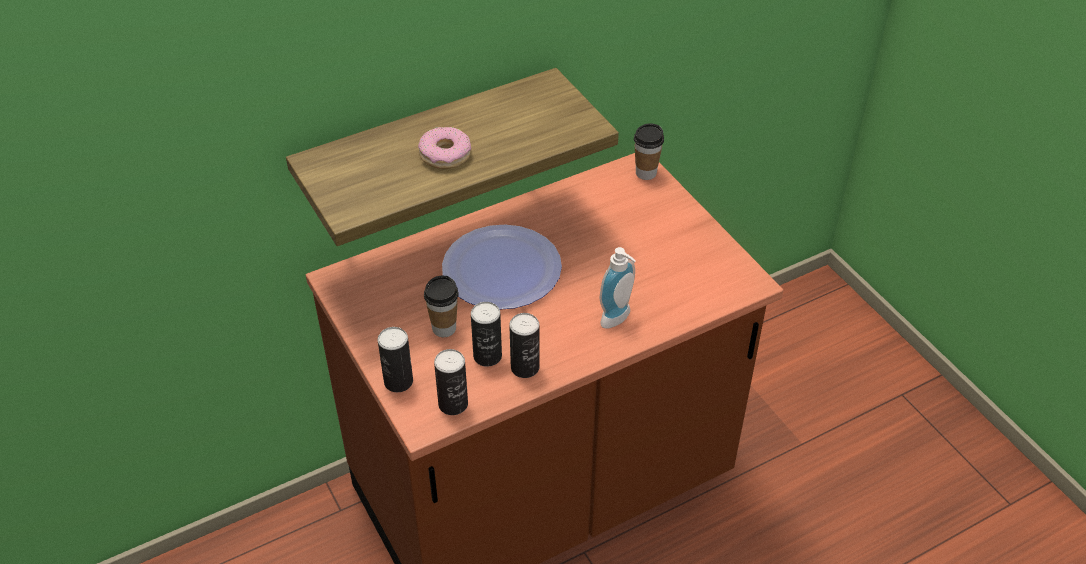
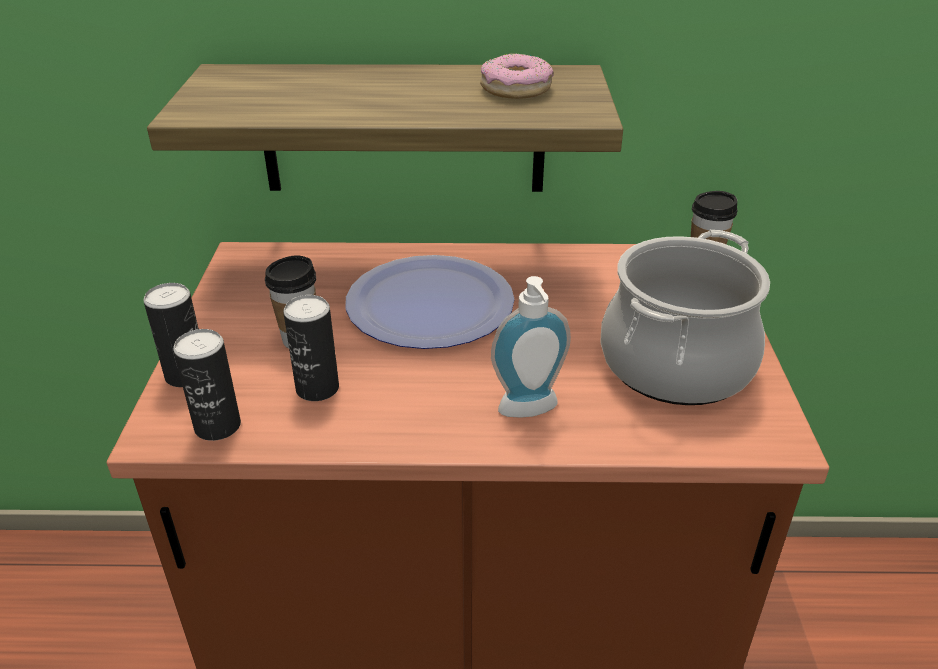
camera: 30 degrees right, 10 degrees down
(445, 155) = (368, 97): donut -> donut (515, 88)
(525, 367) = (350, 420): can -> none
(675, 256) = (676, 365): none -> cooking pot

